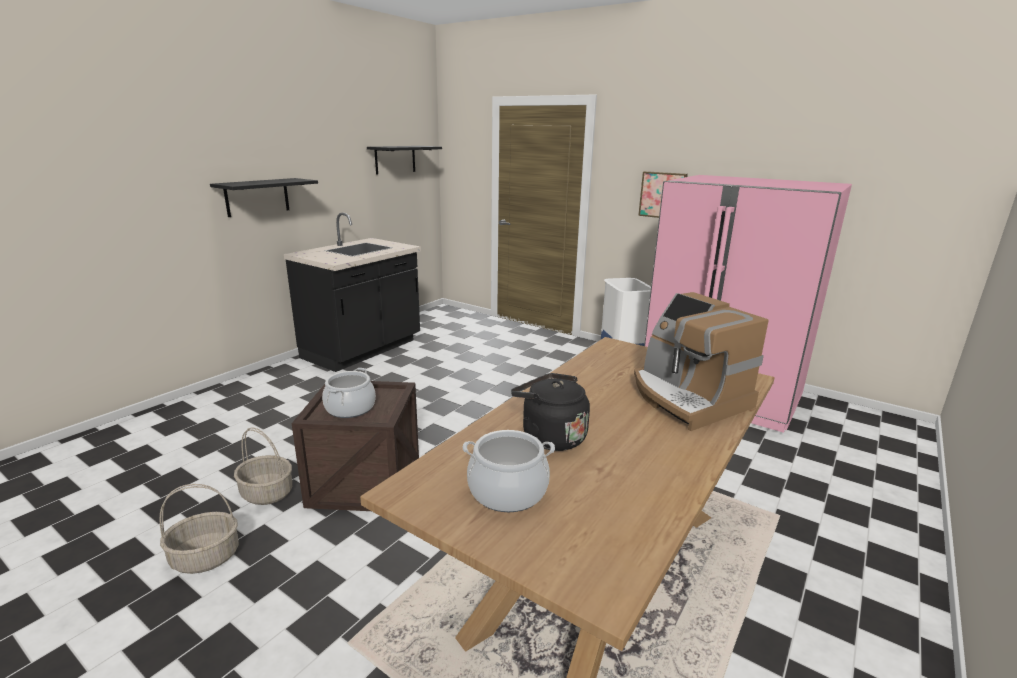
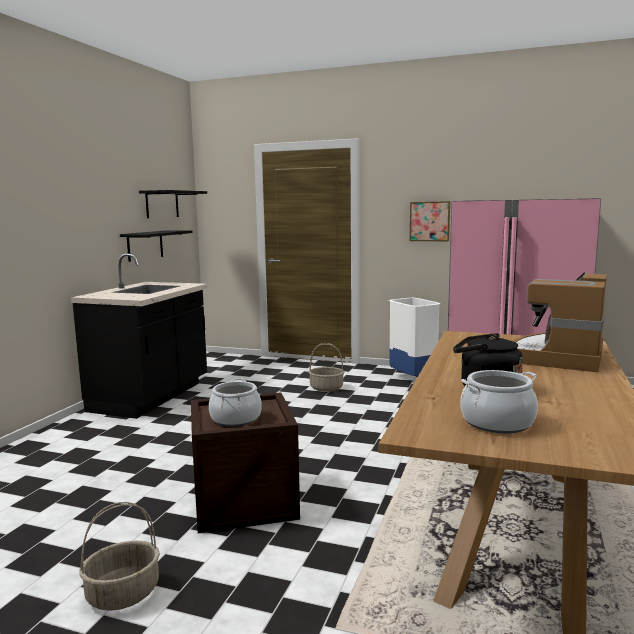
camera: 15 degrees left, 10 degrees down
(257, 197) = (46, 237): black shelf -> black shelf (145, 245)
(267, 493) = (147, 528): basket -> basket (327, 388)
(686, 398) = (557, 357): coffee machine -> coffee machine turned 75 degrees clockwise

